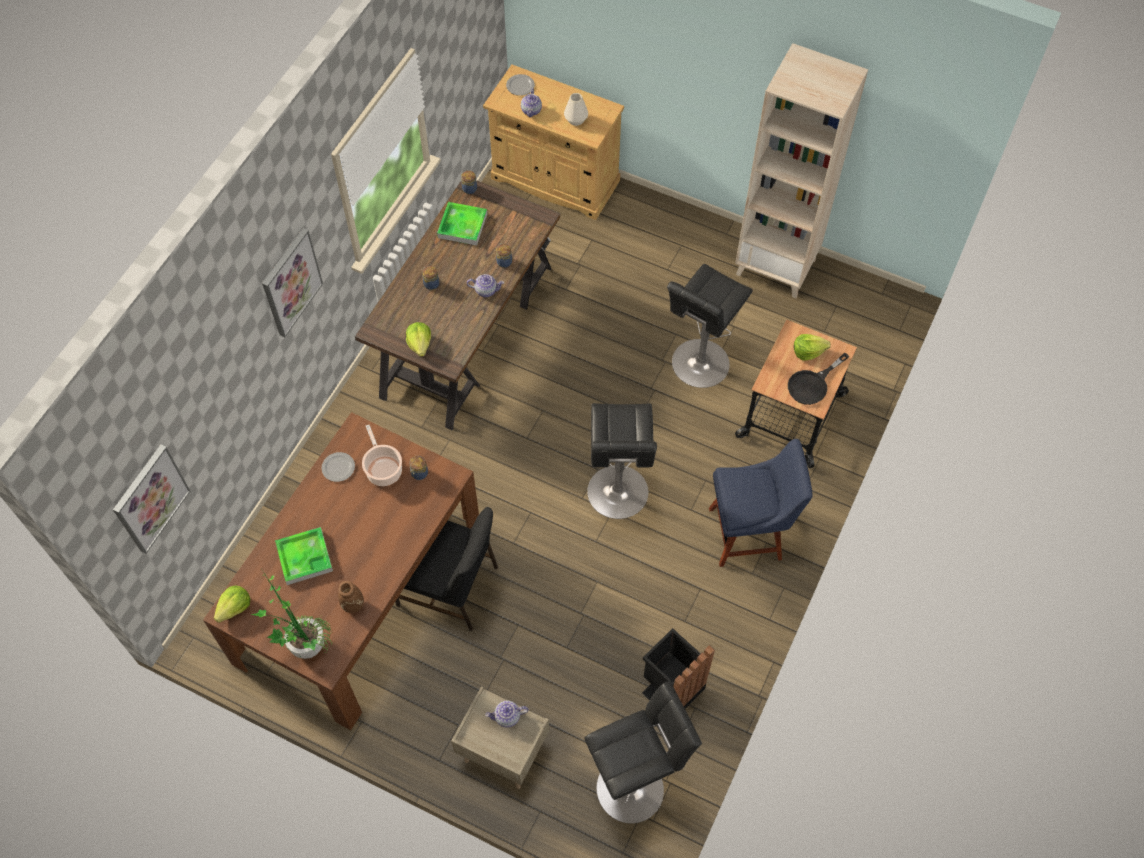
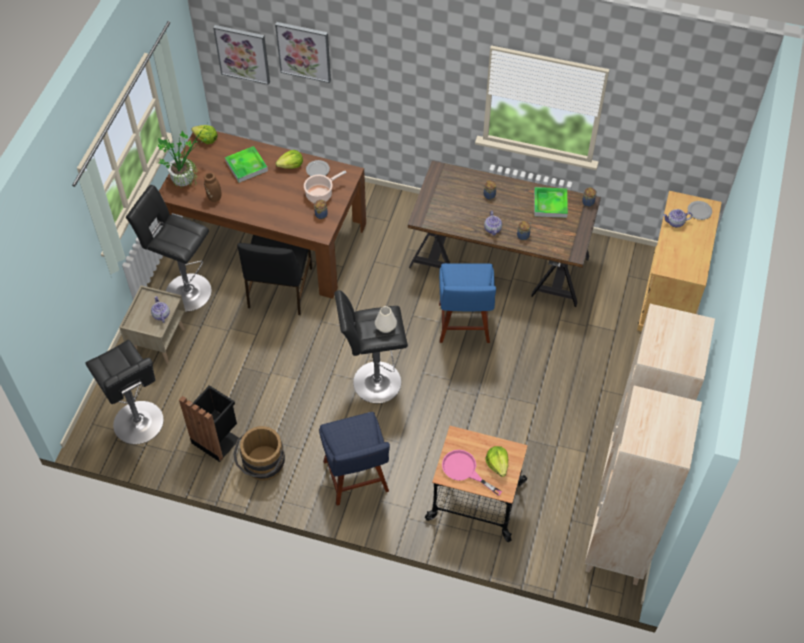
camera: 80 degrees right, 5 degrees down
(291, 282) = (413, 76): picture -> picture (304, 51)
(420, 344) = (433, 198): lettuce -> lettuce (291, 166)
(554, 385) = (464, 326): none -> blue chair
(576, 119) = (677, 254): white vase -> white vase (386, 327)
(698, 366) = (508, 424): black stool -> black stool (185, 291)
(719, 637) = (262, 467): none -> brown bucket
(812, 384) = (464, 470): black frying pan -> pink frying pan
(863, 299) = (617, 551): none -> beige bookcase

